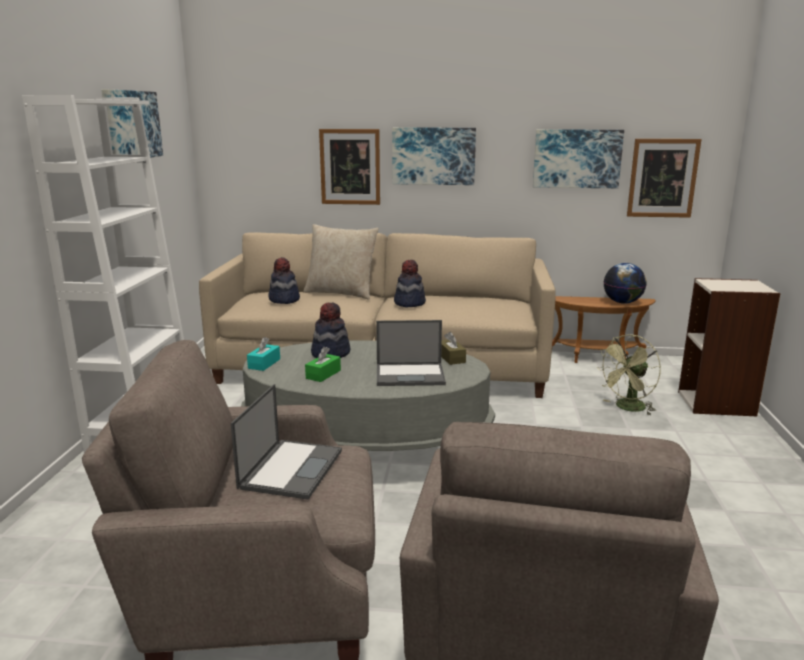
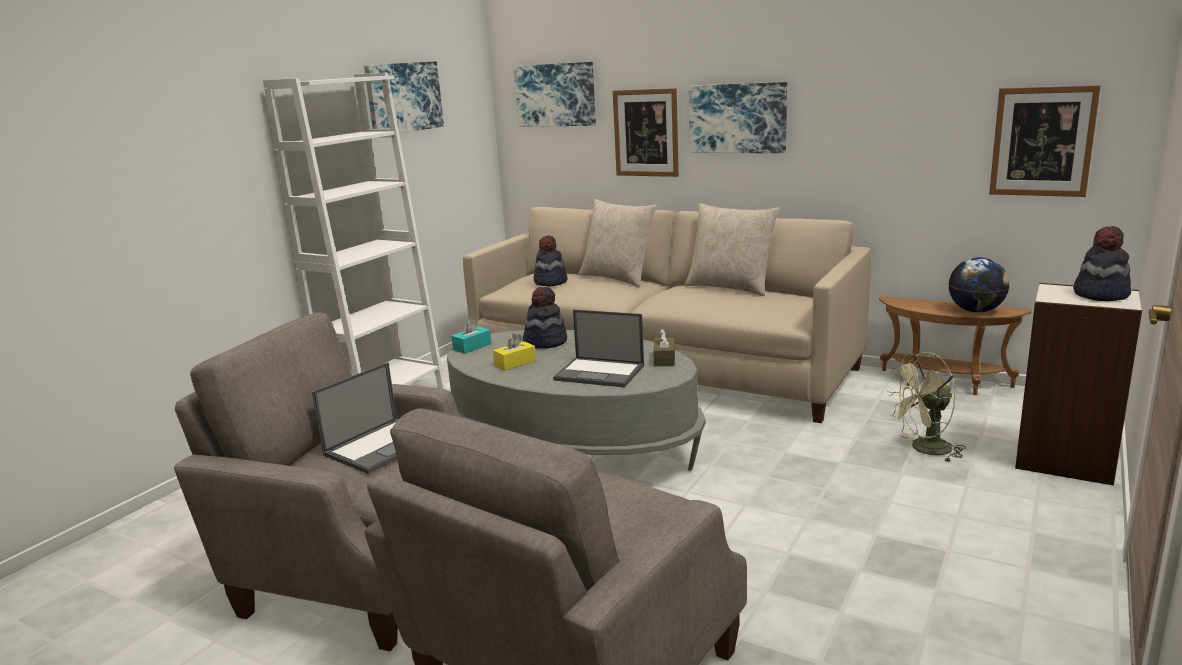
camera: 25 degrees right, 0 degrees up
(323, 374) = (515, 363): green tissue box -> yellow tissue box
(409, 303) = (675, 293): hat -> hat (1100, 294)
(444, 295) = (730, 287): none -> beige pillow
(577, 158) = (917, 117): picture -> picture (556, 95)

